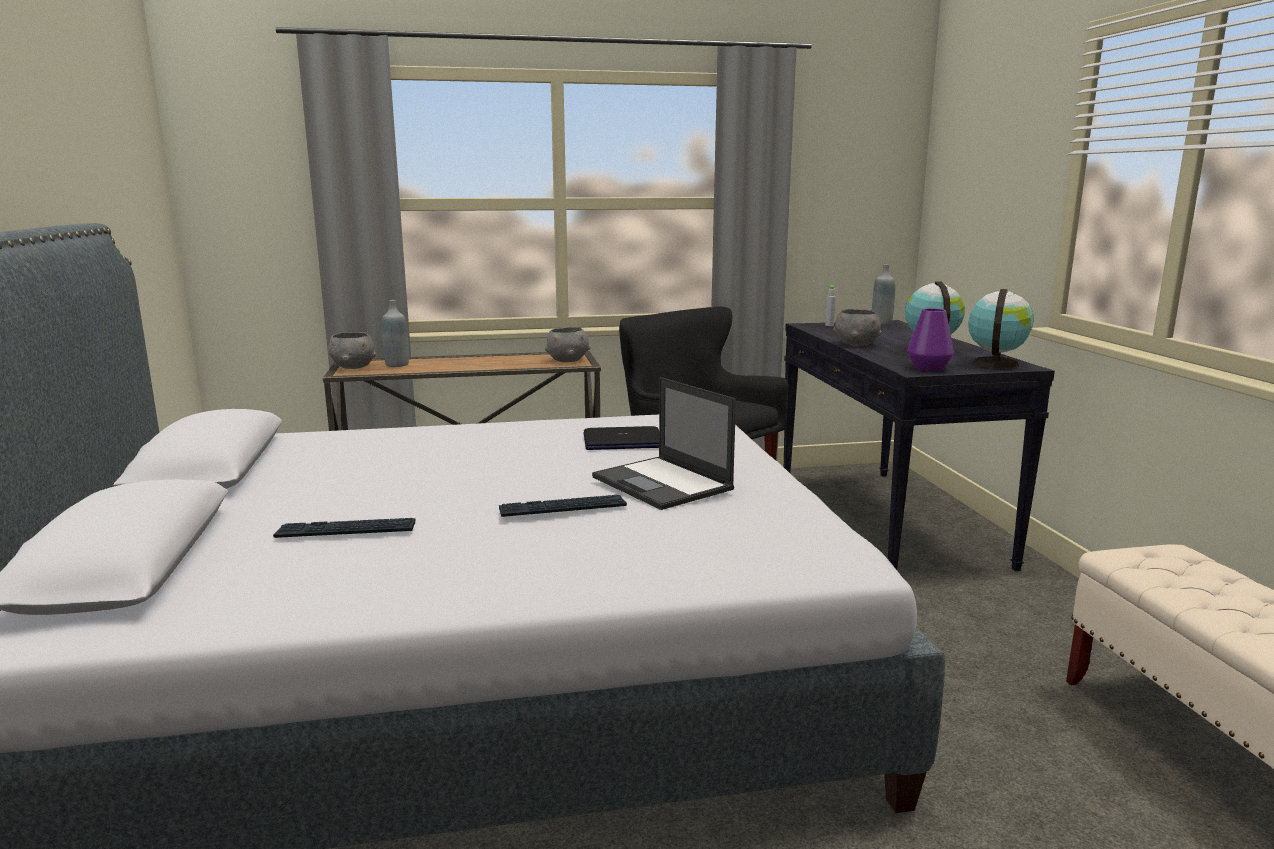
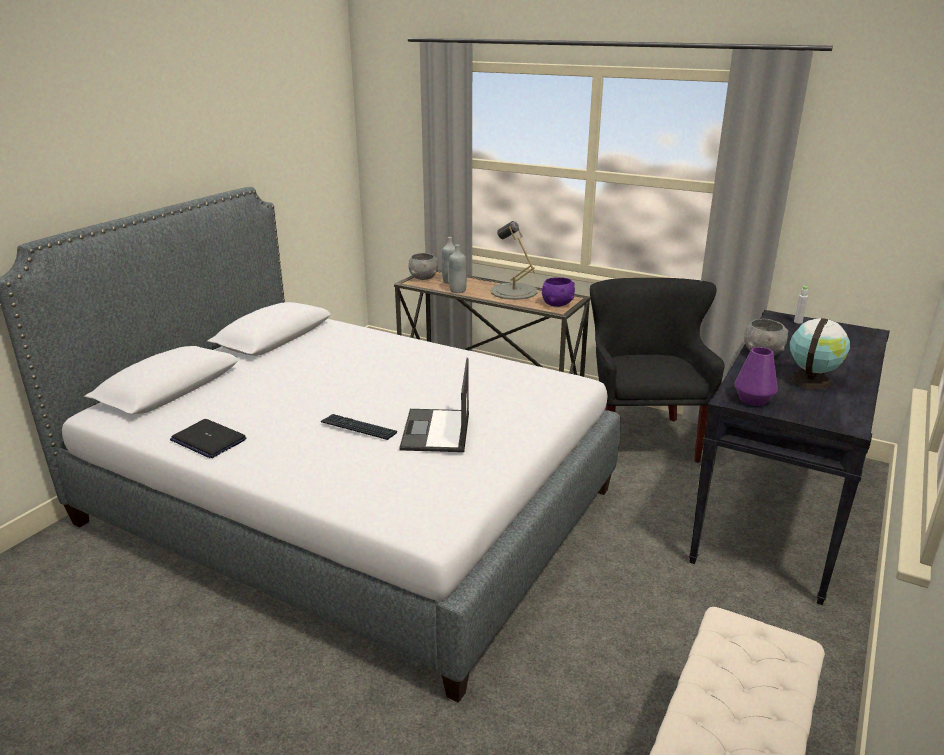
camera: 40 degrees right, 10 degrees up
(346, 530) = (257, 403): keyboard -> none
(497, 359) = (513, 291): none -> grey table lamp
(568, 360) = (557, 304): grey bowl -> purple bowl
(622, 441) = (484, 388): laptop -> laptop (208, 440)
(881, 323) = (858, 331): grey bottle -> grey bottle (457, 290)
(995, 363) = (832, 414): globe -> none

